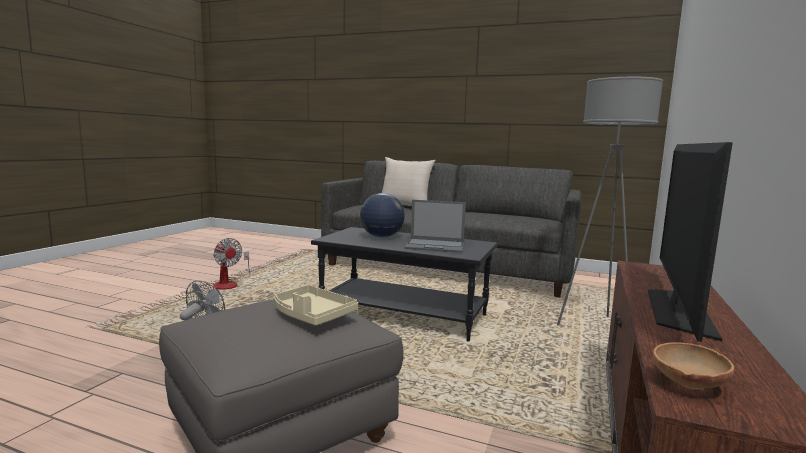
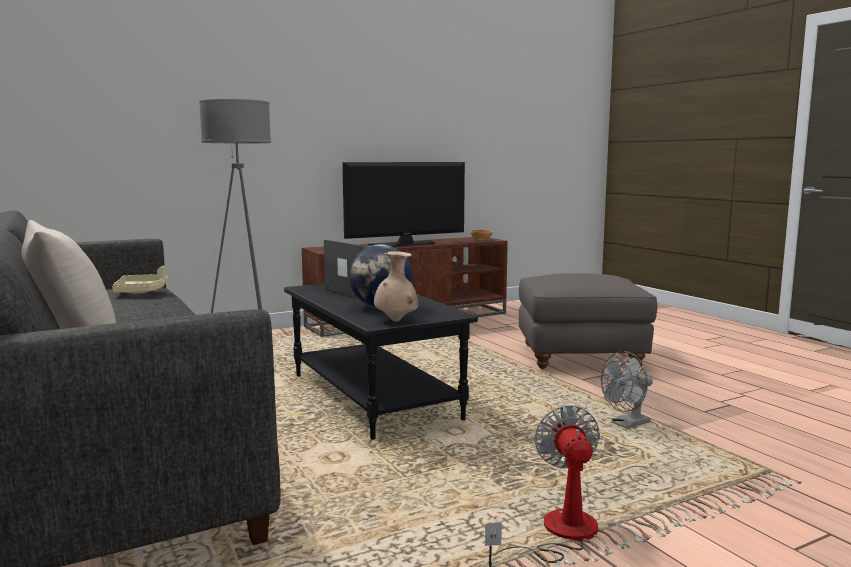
camera: 140 degrees left, 0 degrees up
(312, 315) = (566, 273): beige tray -> beige tray (142, 292)
(349, 231) = (396, 321): none -> beige vase

